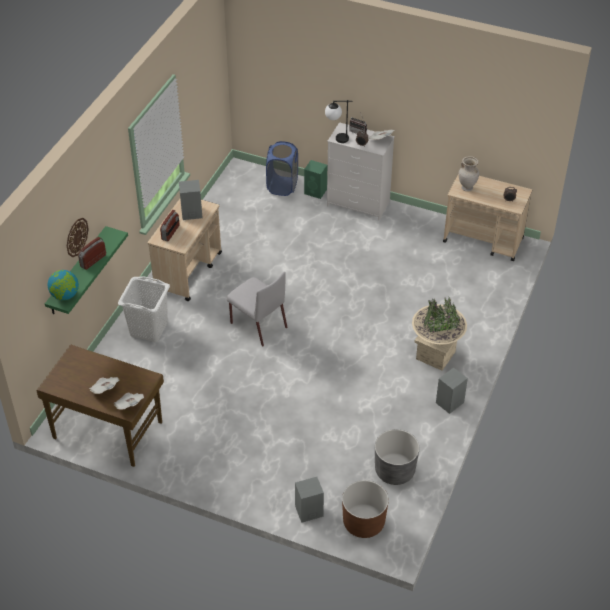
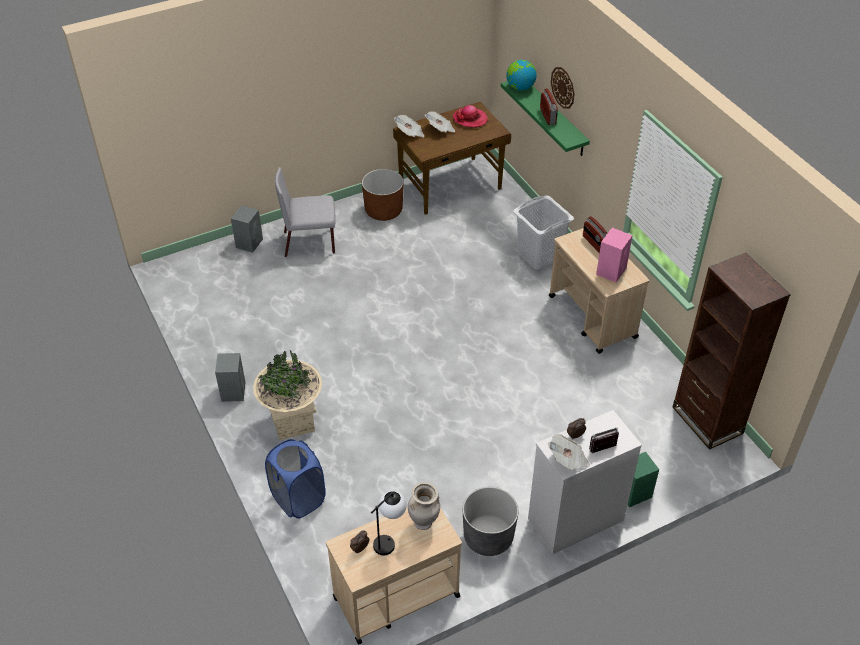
camera: 130 degrees right, 0 degrees up
(72, 380) = (470, 119): none -> hat
(191, 213) = (611, 270): grey speaker -> pink speaker
(229, 187) = (707, 420): none -> brown bookcase
(258, 325) = (470, 324): grey chair -> grey chair (310, 242)
(282, 186) = (670, 469): blue laundry basket -> blue laundry basket (298, 499)
(336, 139) = (608, 419): table lamp -> table lamp (389, 540)
(363, 522) = (202, 264): brown planter -> brown planter (383, 210)
(394, 470) = (219, 310): grey planter -> grey planter (488, 537)

